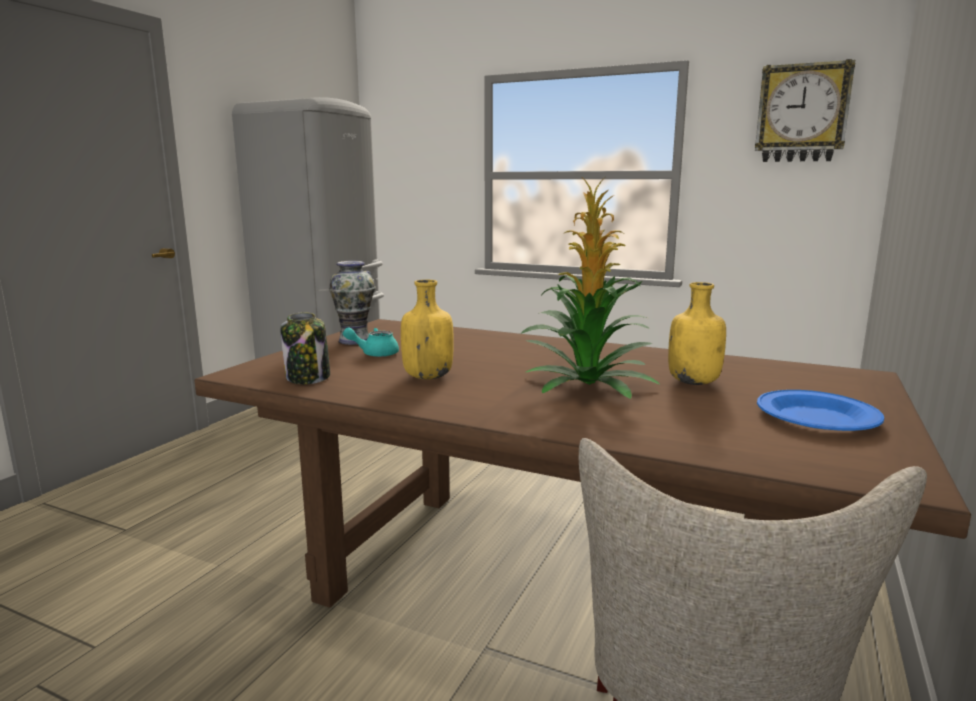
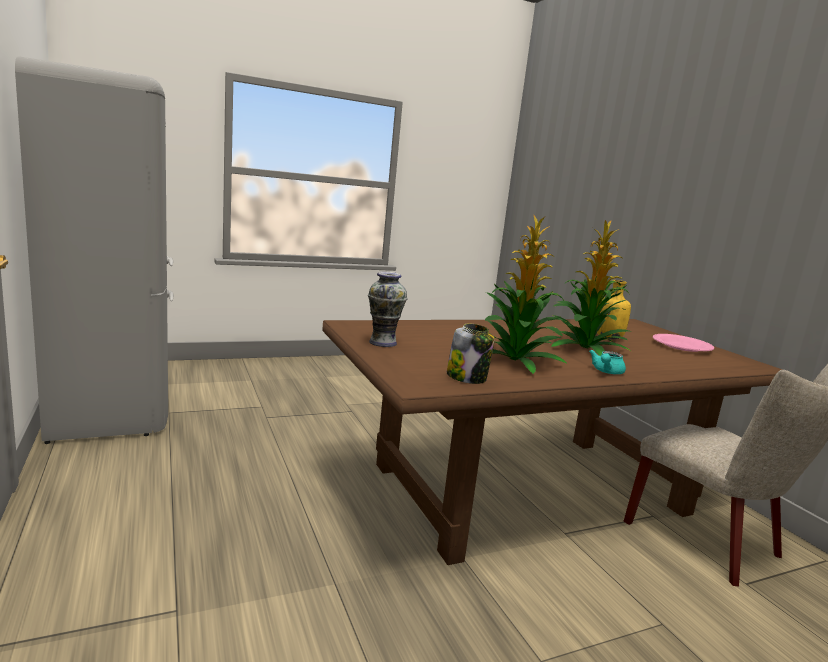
camera: 50 degrees left, 0 degrees up
(375, 354) = (434, 351): turquoise teapot -> turquoise teapot (606, 372)
(427, 377) = (517, 360): yellow bottle -> potted plant
(802, 113) = (468, 153): wall clock -> none
(817, 417) = (682, 346): blue plate -> pink plate

